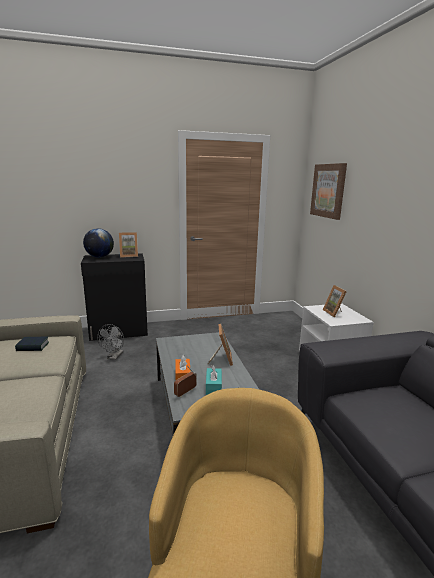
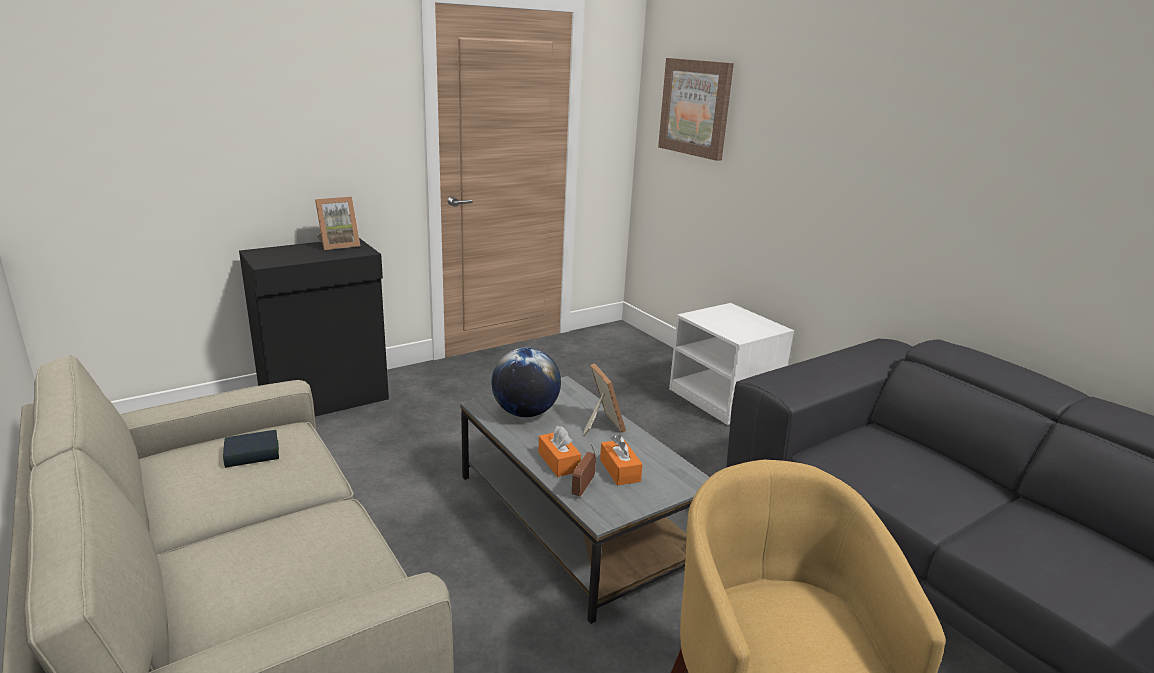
camera: 20 degrees left, 5 degrees up
(99, 257) = (279, 253): globe -> globe (525, 413)
(114, 357) = (350, 450): grey fan -> none
(213, 386) = (620, 470): turquoise tissue box -> orange tissue box
(334, 313) = (731, 321): picture frame -> none

